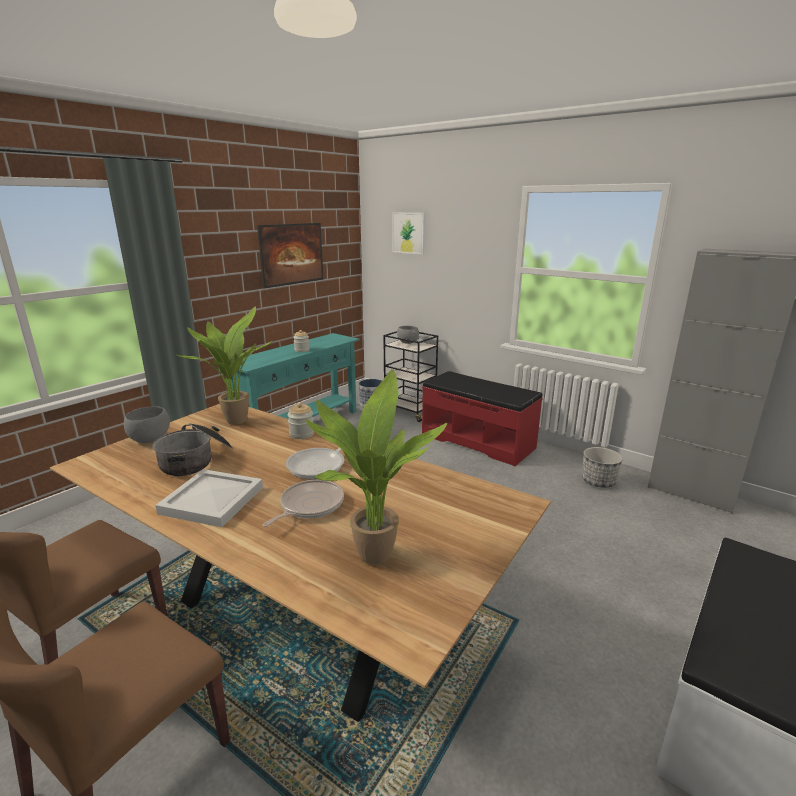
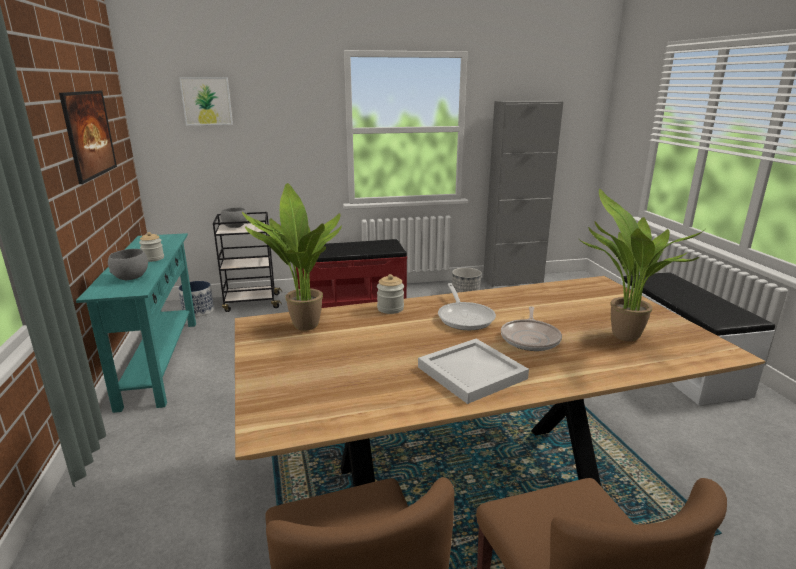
camera: 50 degrees left, 0 degrees up
(150, 439) = (268, 377): grey bowl -> grey bowl (131, 277)
(196, 460) = (371, 363): cooking pot -> none
(309, 505) = (530, 338): frying pan -> frying pan turned 150 degrees counterclockwise

